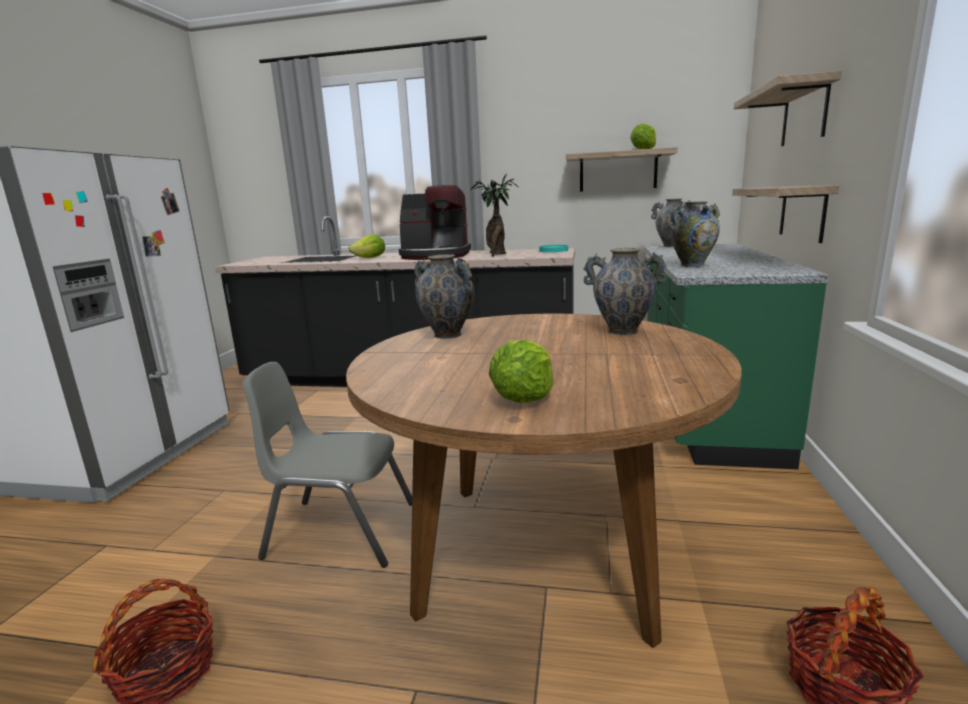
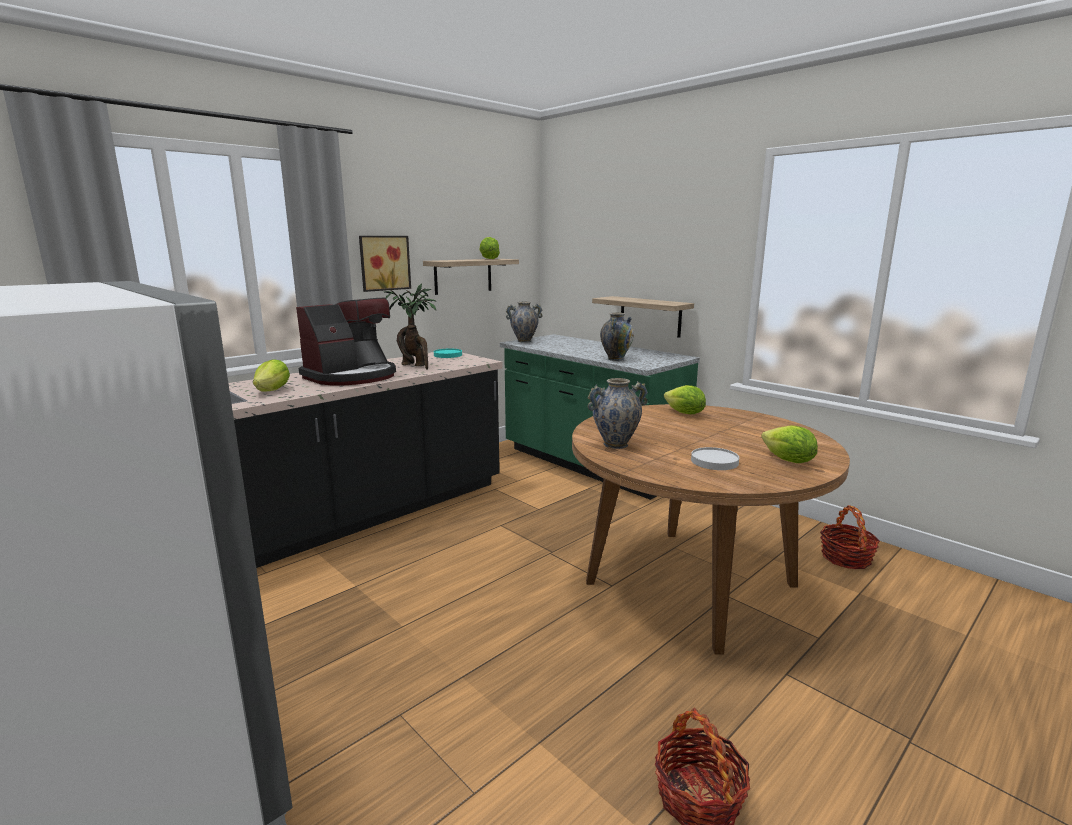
camera: 55 degrees left, 0 degrees up
(341, 530) = (576, 655): grey chair -> none
(456, 370) = (714, 461): none -> white plate
(523, 160) = (384, 263): none -> picture
(622, 331) = (684, 413): vase -> lettuce
(804, 114) = (639, 252): shelf -> none

